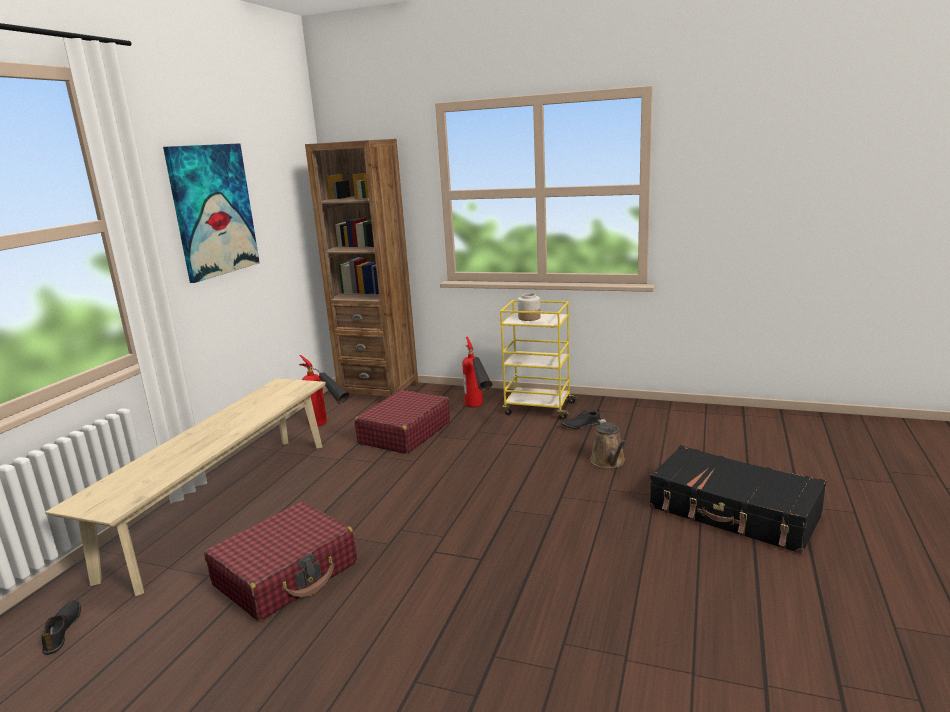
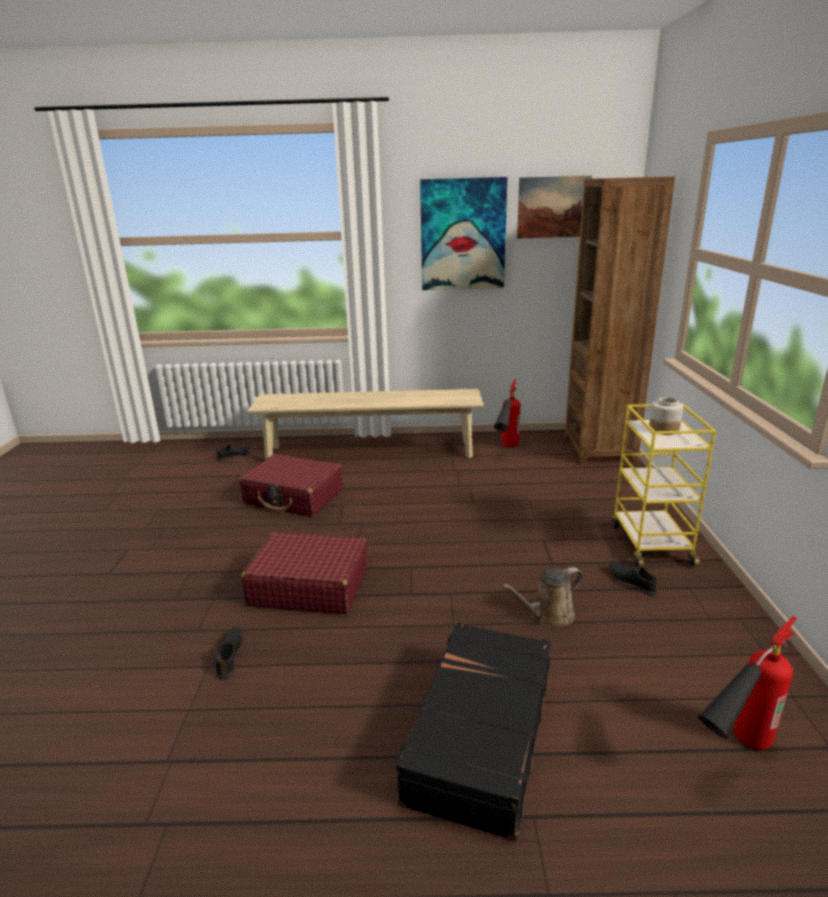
camera: 70 degrees right, 5 degrees up
(273, 174) = (553, 207): none -> picture
(404, 433) = (521, 483): red suitcase -> red suitcase (309, 586)
(478, 410) = (607, 508): fire extinguisher -> fire extinguisher (734, 753)
(612, 641) = (230, 656): none -> black shoe

